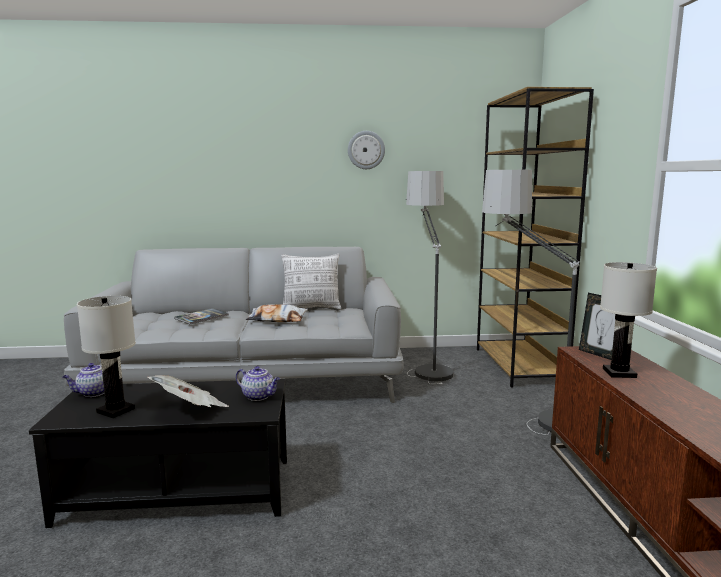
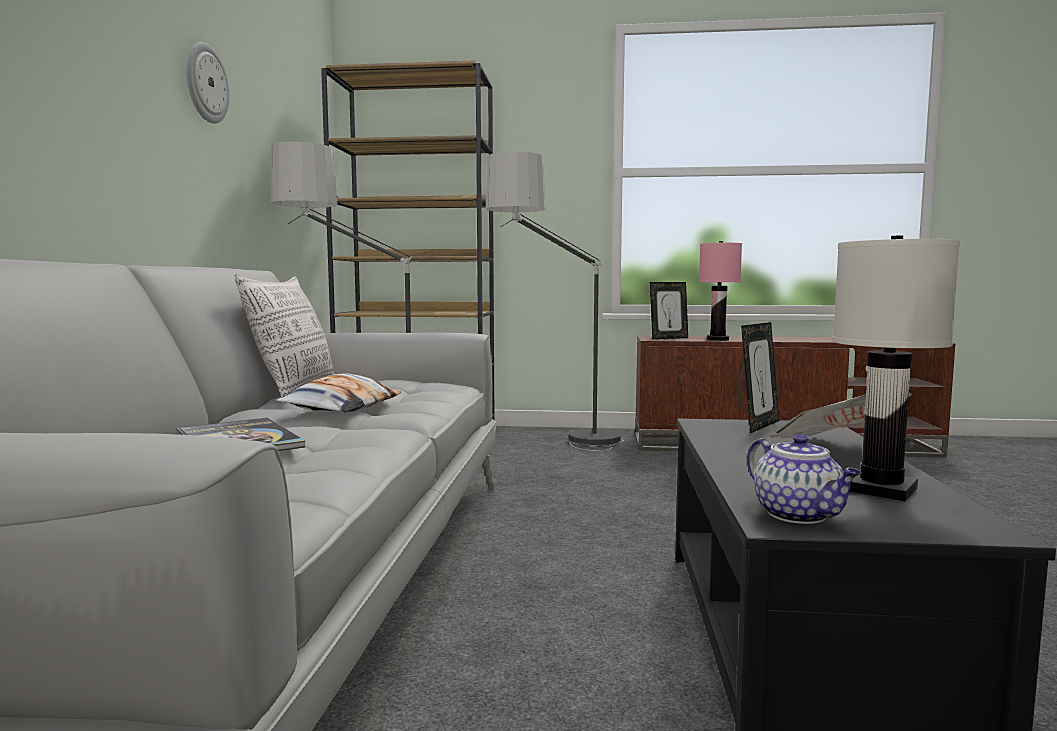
camera: 80 degrees left, 5 degrees down
(259, 396) = (759, 426): teapot -> picture frame
(619, 373) = (718, 339): white table lamp -> pink table lamp

